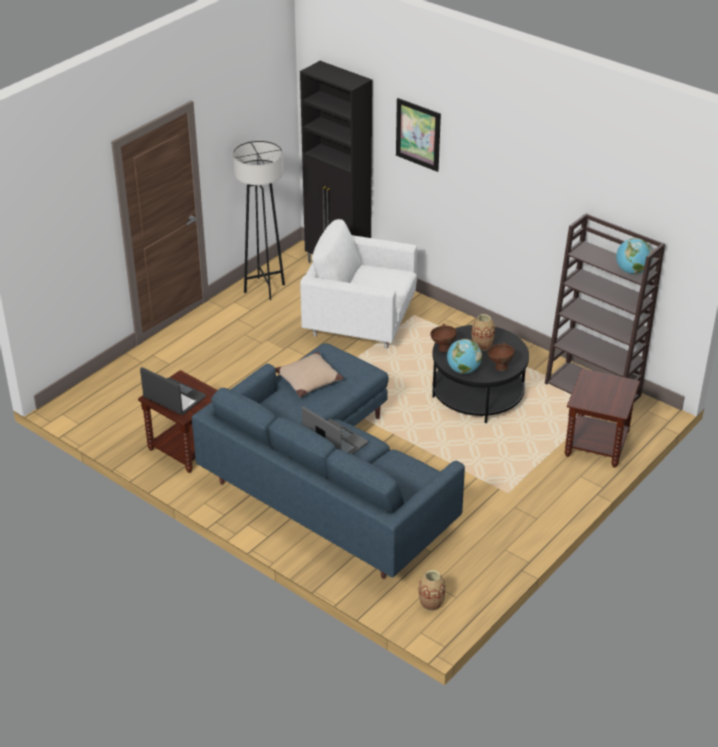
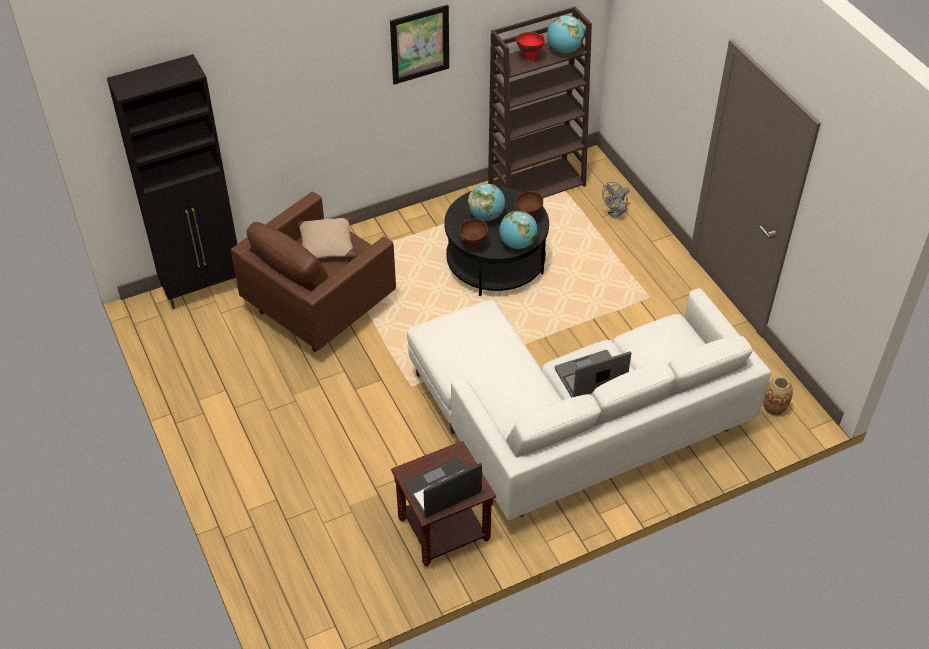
camera: 65 degrees left, 10 degrees up
(264, 288) = (193, 364): grey floor lamp -> none
(309, 380) = (474, 362): beige pillow -> beige pillow (327, 245)
(328, 486) = (572, 426): blue sofa -> white sofa
(360, 323) = (320, 306): white armchair -> brown armchair
(418, 134) = (269, 77): picture -> picture (419, 44)
(482, 345) = (486, 216): vase -> globe
(597, 445) = (615, 213): brown side table -> grey fan
(603, 257) = (529, 57): none -> red bowl

